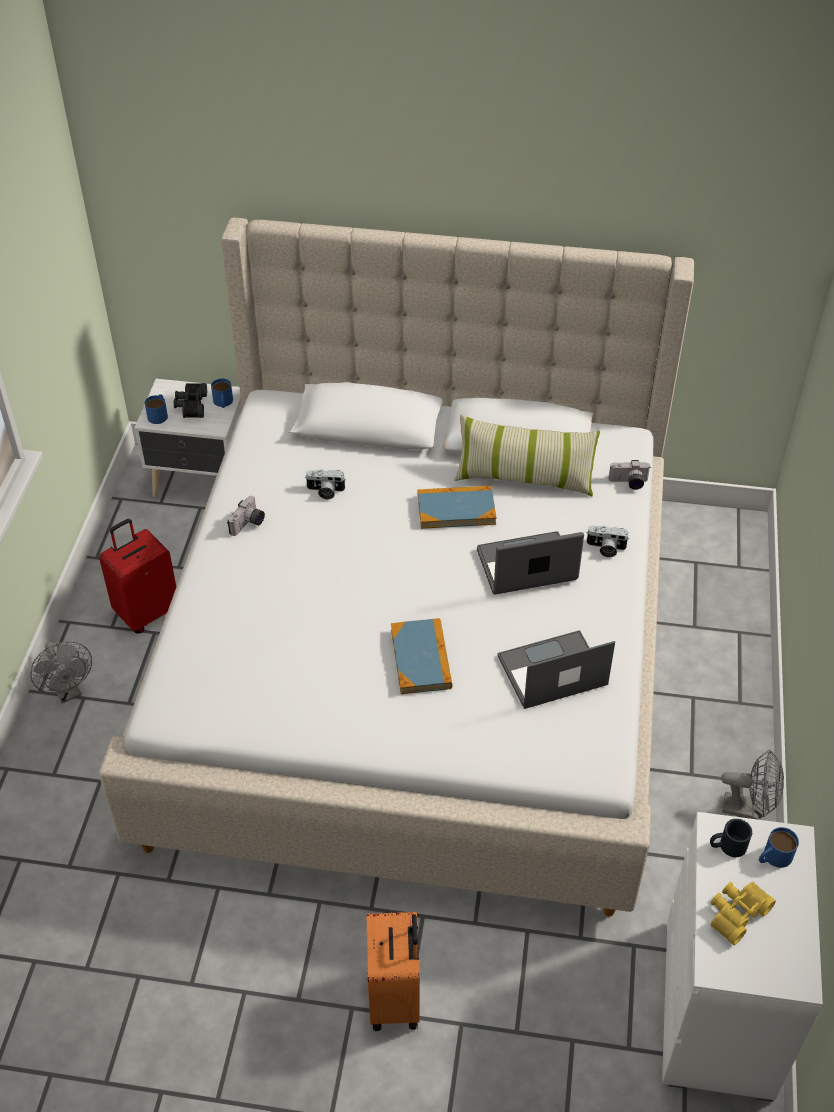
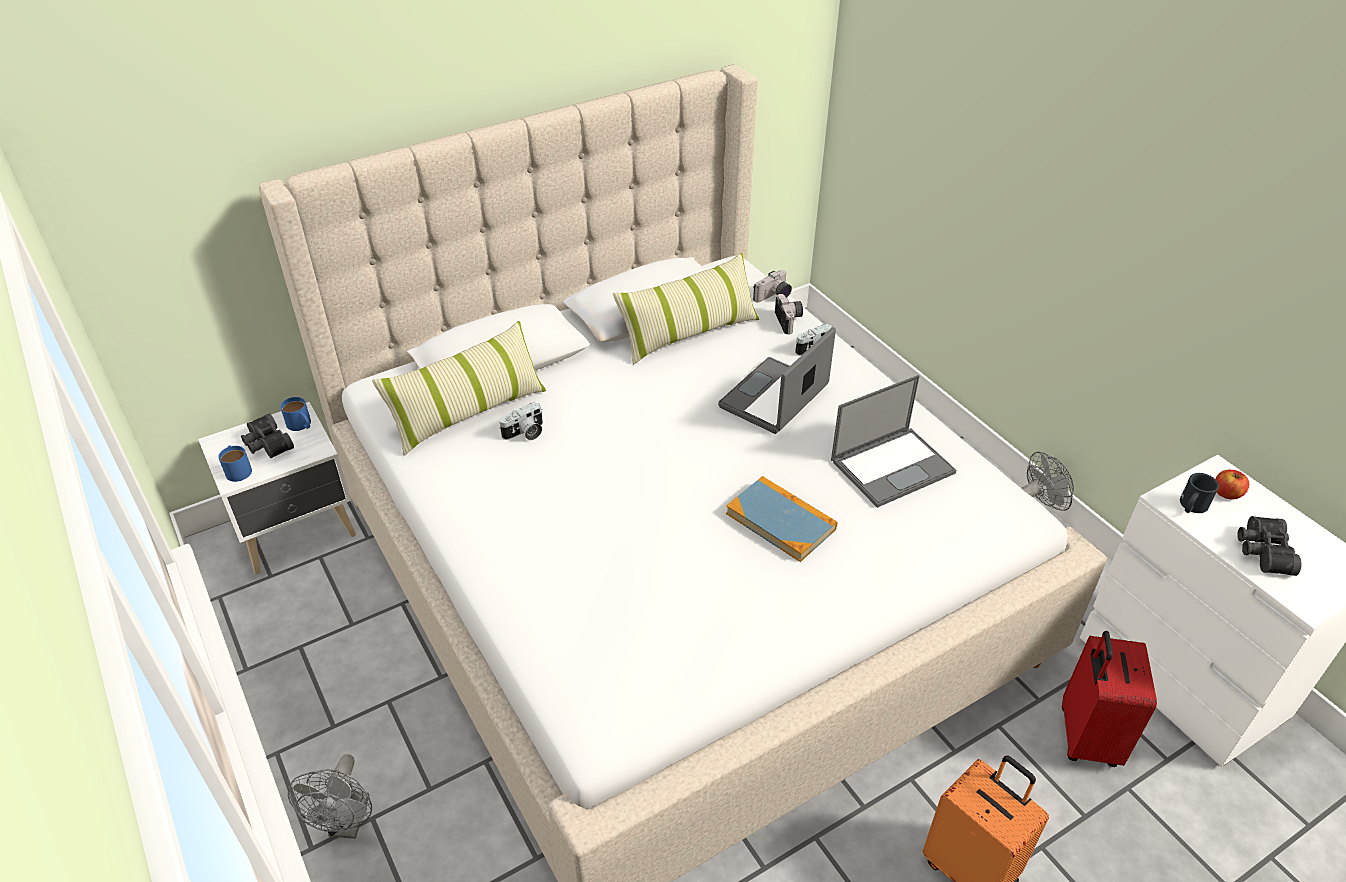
camera: 40 degrees left, 5 degrees down
(68, 692) = (348, 824): grey fan -> grey fan turned 75 degrees clockwise
(147, 612) = (360, 687): red suitcase -> red suitcase (1085, 737)
(248, 524) = (481, 502): camera -> camera (790, 321)
(305, 454) = (468, 413): none -> pillow
(456, 509) = (662, 386): book -> none
(551, 671) = (893, 465): laptop -> laptop turned 150 degrees counterclockwise
(735, 913) = (1261, 551): yellow binoculars -> black binoculars
(773, 857) = (1226, 493): blue mug -> apple

